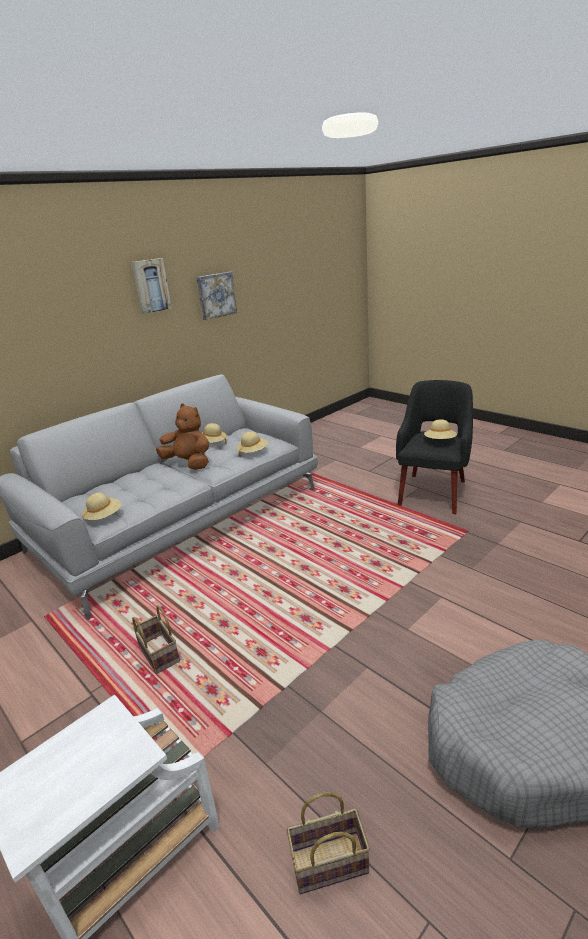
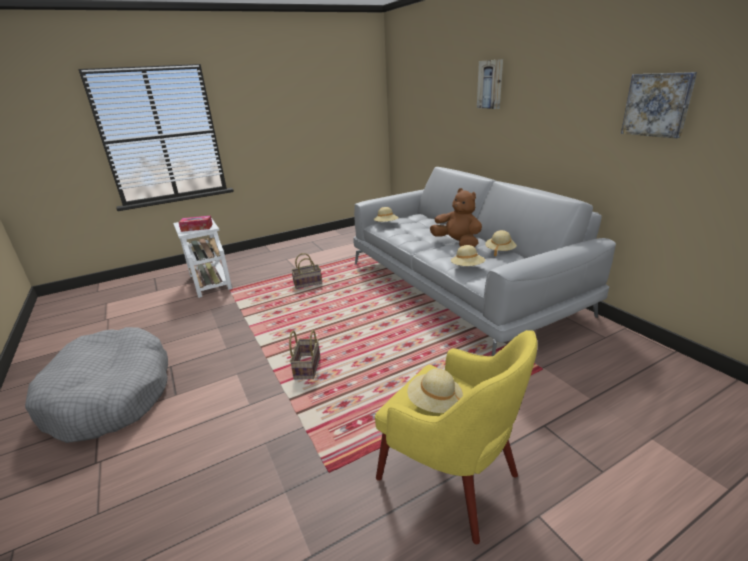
camera: 105 degrees right, 0 degrees up
(100, 749) = (197, 228): none -> tissue box
(151, 285) = (576, 77): picture -> picture (490, 84)
(189, 463) = (457, 243): brown plush toy -> brown plush toy turned 90 degrees counterclockwise
(328, 865) = (153, 319): basket -> basket (306, 367)
(433, 492) = (450, 479): black armchair -> yellow armchair

